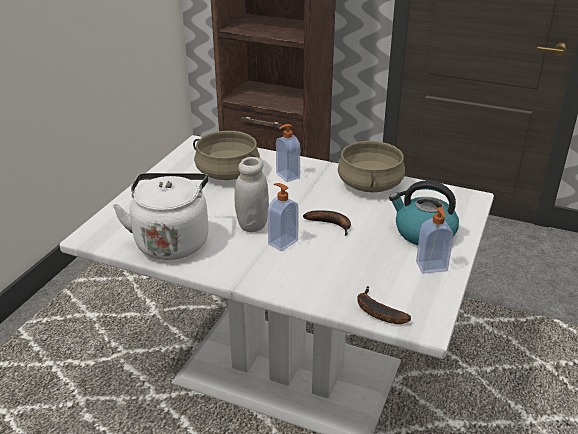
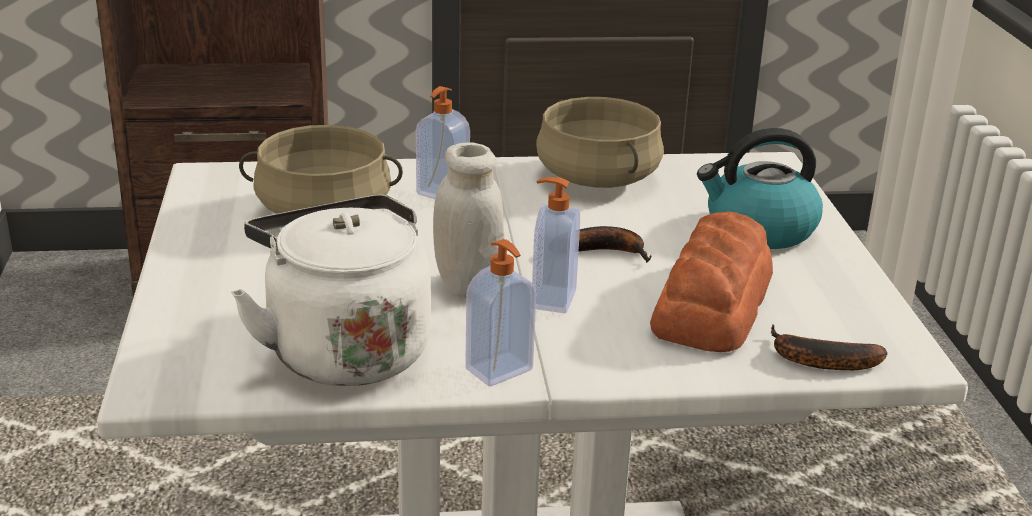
camera: 30 degrees left, 5 degrees down
(357, 266) = (714, 304): none -> bread
(432, 267) = (825, 275): soap dispenser -> soap dispenser (500, 371)

